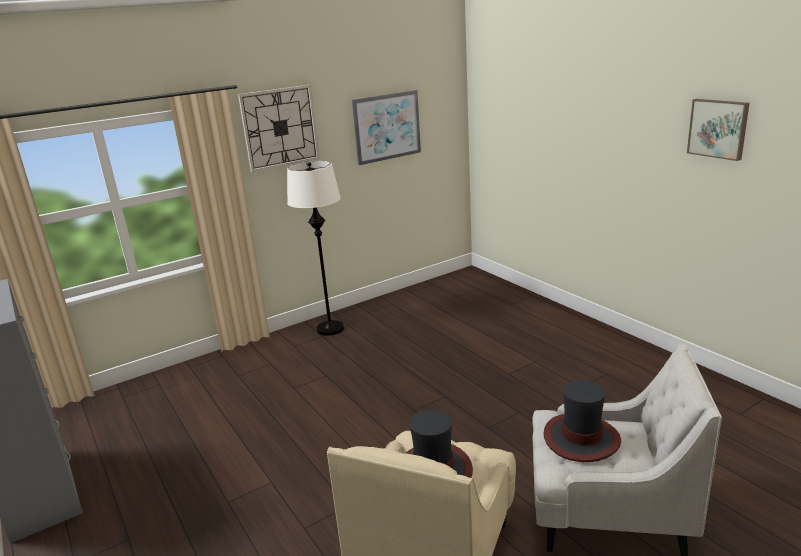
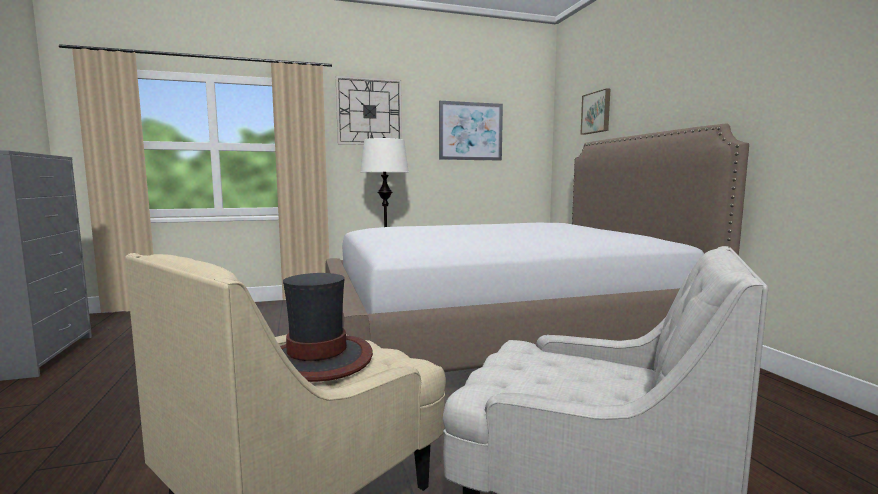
camera: 15 degrees right, 15 degrees down
(470, 357) = (502, 334): none -> bed
(581, 438) = (546, 365): hat -> none
(718, 128) = (806, 63): picture -> picture (596, 112)

